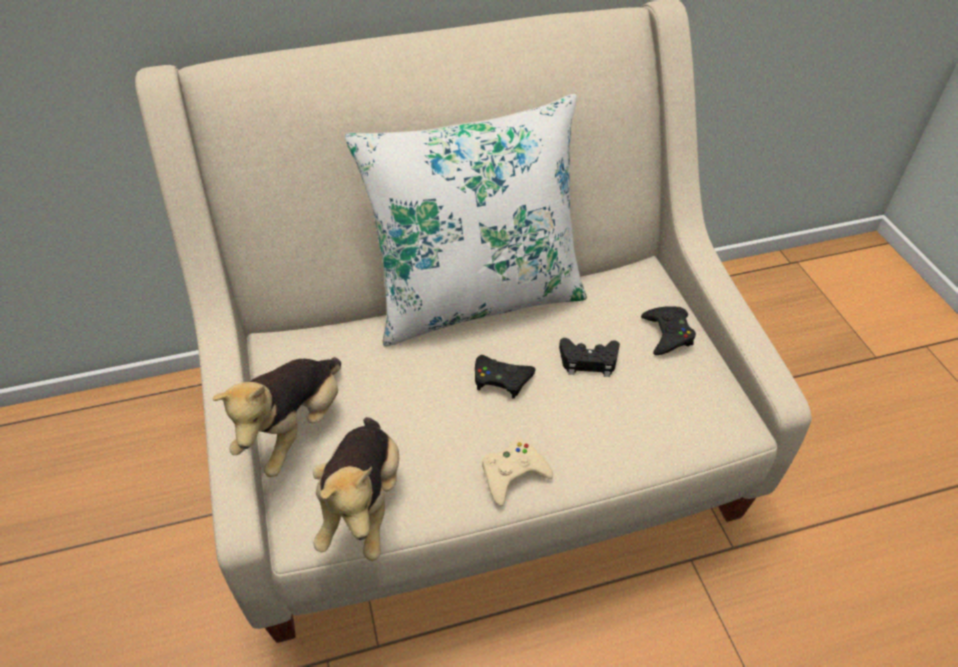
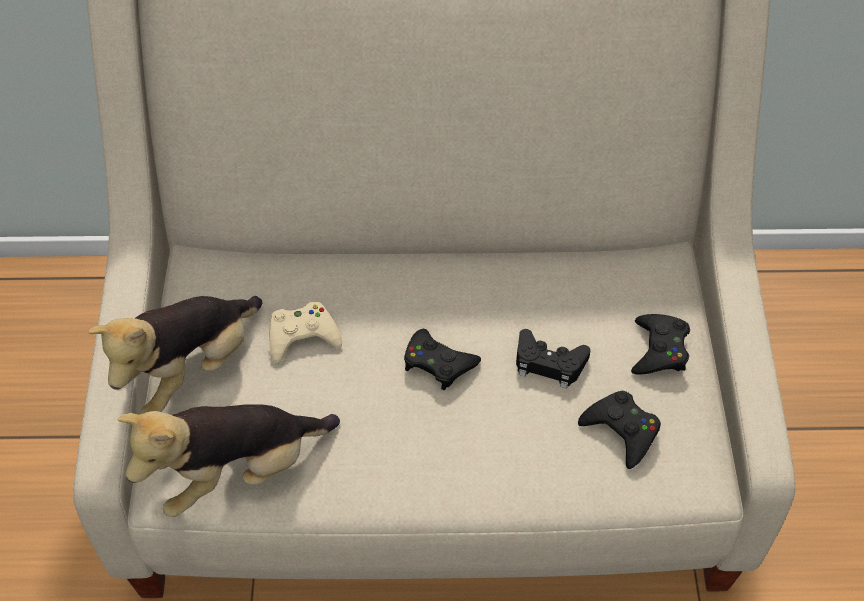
camera: 15 degrees right, 5 degrees up
(363, 504) = (238, 473): plush toy -> plush toy turned 45 degrees clockwise
(476, 297) = (444, 254): white pillow -> none
(513, 474) = (412, 479): beige game controller -> beige game controller (303, 337)
(664, 399) = (621, 431): none -> black game controller

